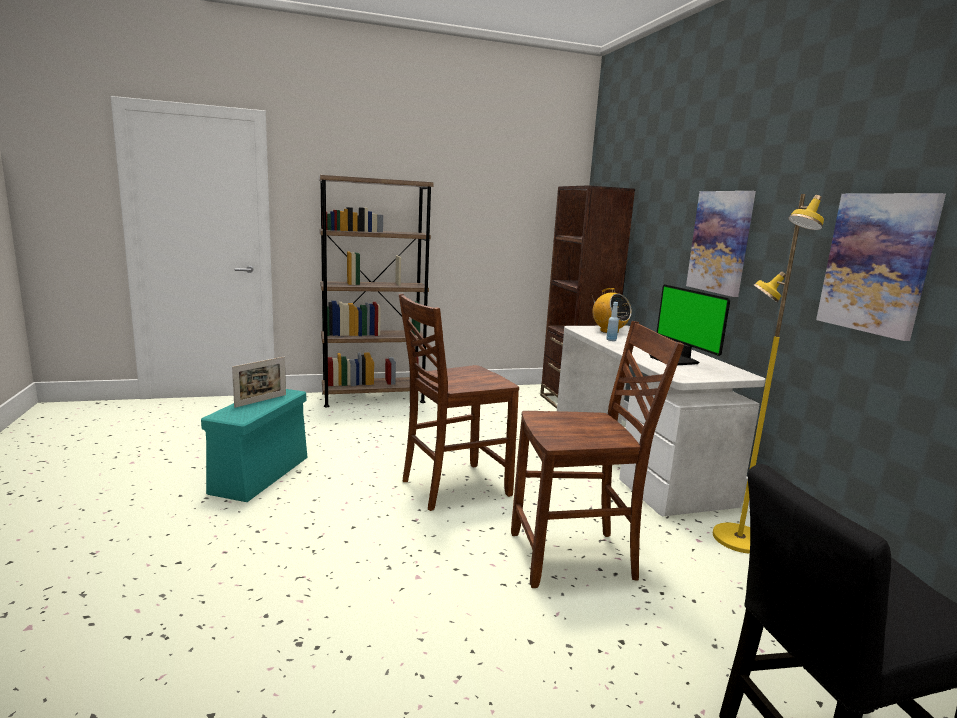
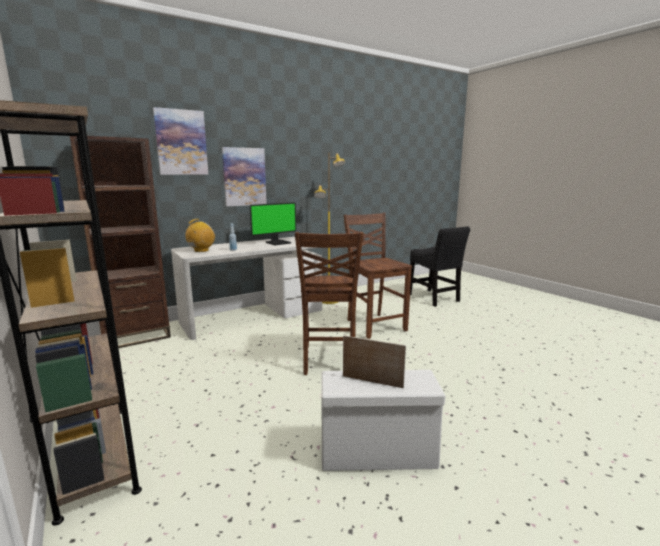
camera: 105 degrees left, 0 degrees up
(261, 474) = (375, 453): turquoise storage box -> white storage box
(452, 487) = (328, 360): brown chair -> brown chair turned 45 degrees clockwise
(877, 263) = (327, 178): picture -> picture (181, 142)

